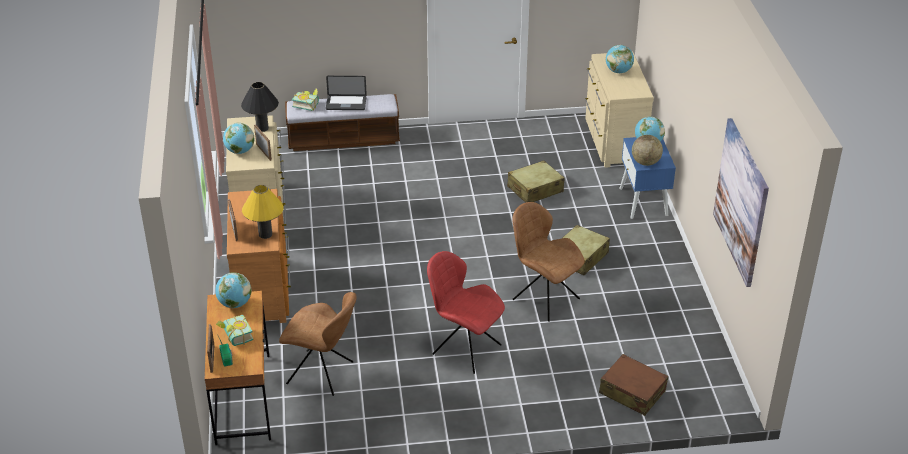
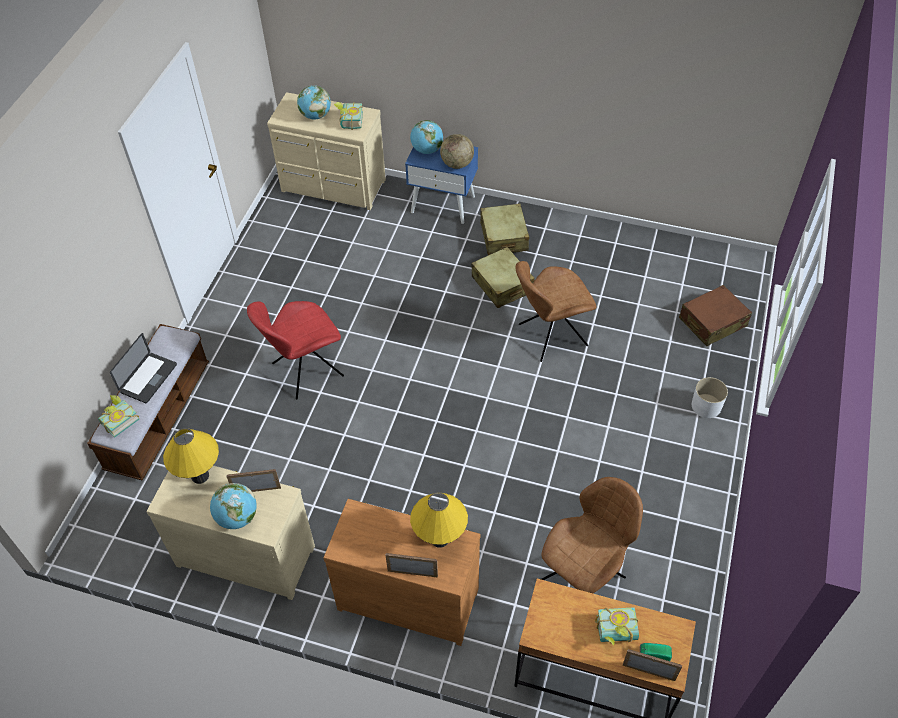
camera: 65 degrees left, 15 degrees up
(235, 304) = (551, 616): globe -> none
(262, 128) = (200, 476): black table lamp -> yellow table lamp
(464, 348) = (598, 429): red chair -> red chair (305, 371)
(531, 408) = (706, 406): none -> white planter
(535, 189) = (372, 277): beige suitcase -> beige suitcase (503, 237)
(626, 87) = (349, 121): none -> book
(741, 201) = (678, 103): picture -> none

